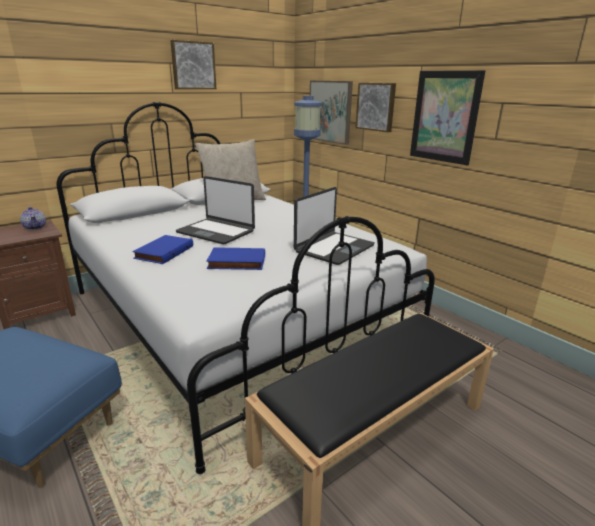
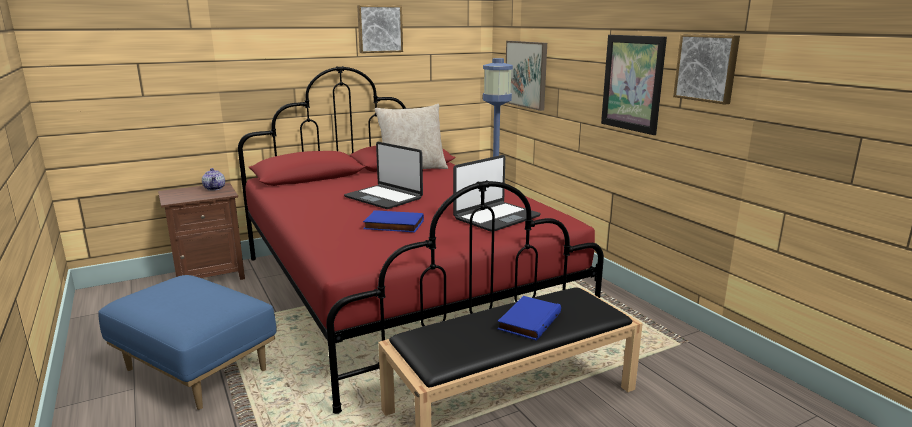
camera: 10 degrees right, 5 degrees down
(163, 252) = (327, 213): blue book -> blue book (528, 320)
(234, 318) = (402, 291): white bed -> red bed
(376, 106) = (569, 70): picture -> picture (707, 68)

